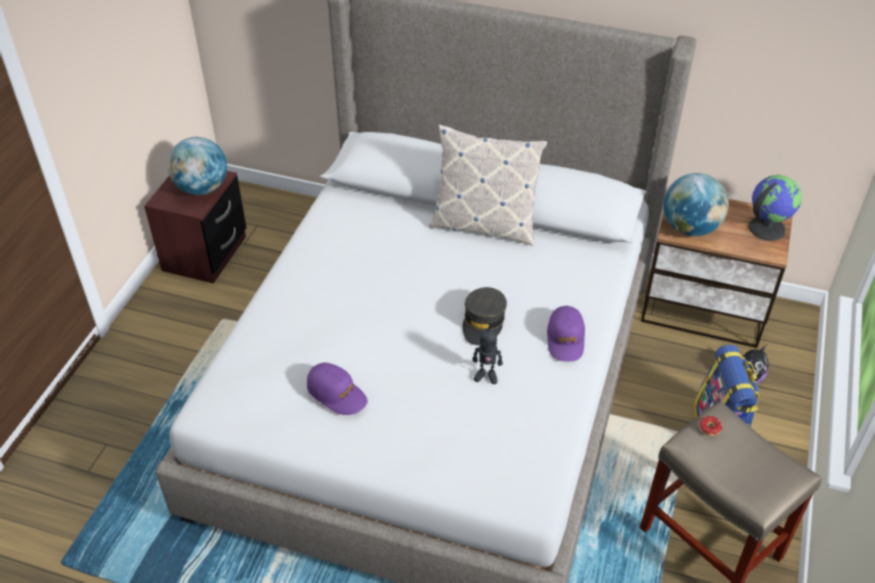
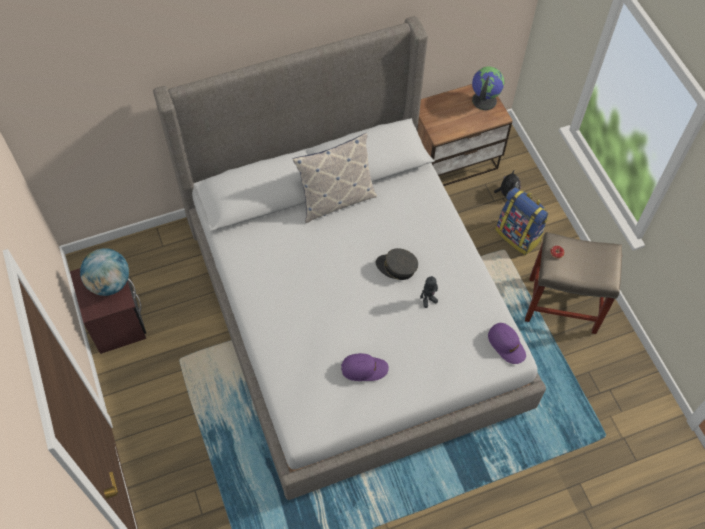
camera: 40 degrees left, 15 degrees up
(483, 322) = (396, 267): grey cap -> grey cap turned 135 degrees clockwise
(565, 339) = (448, 248): purple cap -> purple cap (506, 345)
(690, 228) = (445, 126): globe -> none

